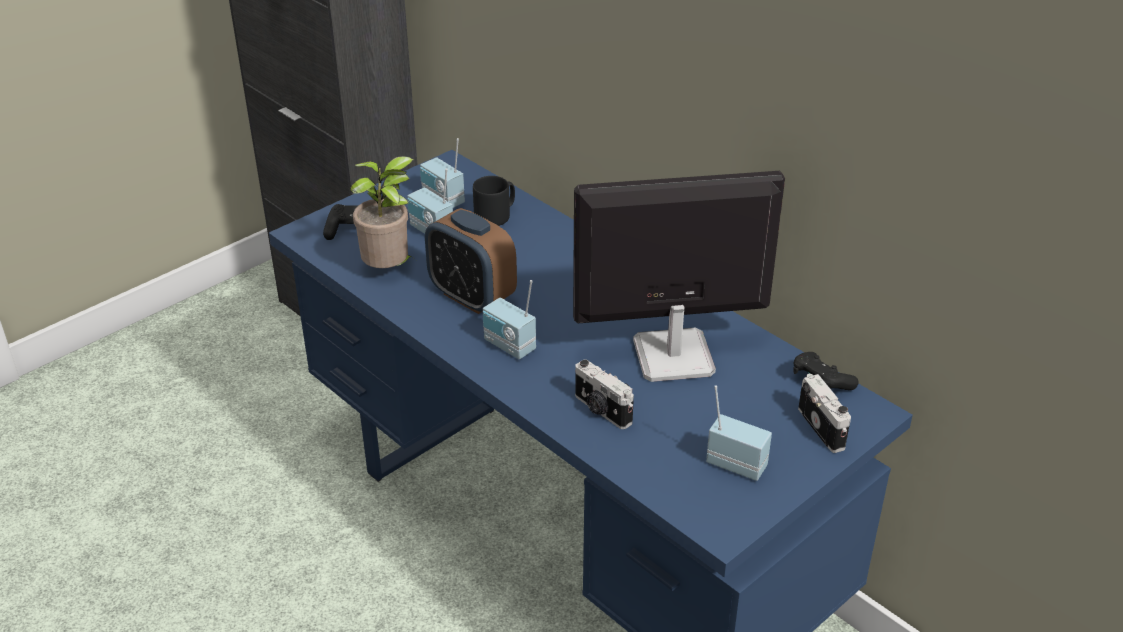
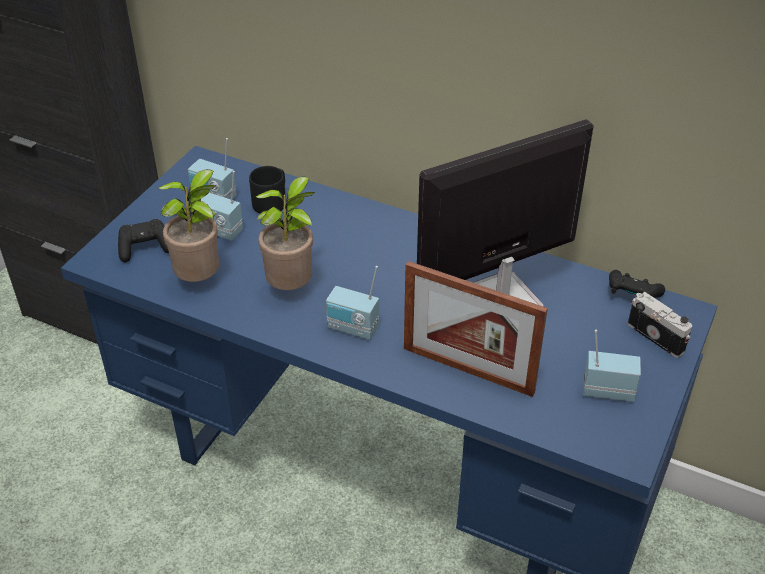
camera: 20 degrees left, 5 degrees up
(472, 297) = (292, 288): alarm clock -> potted plant
(601, 410) = (467, 370): camera -> picture frame

